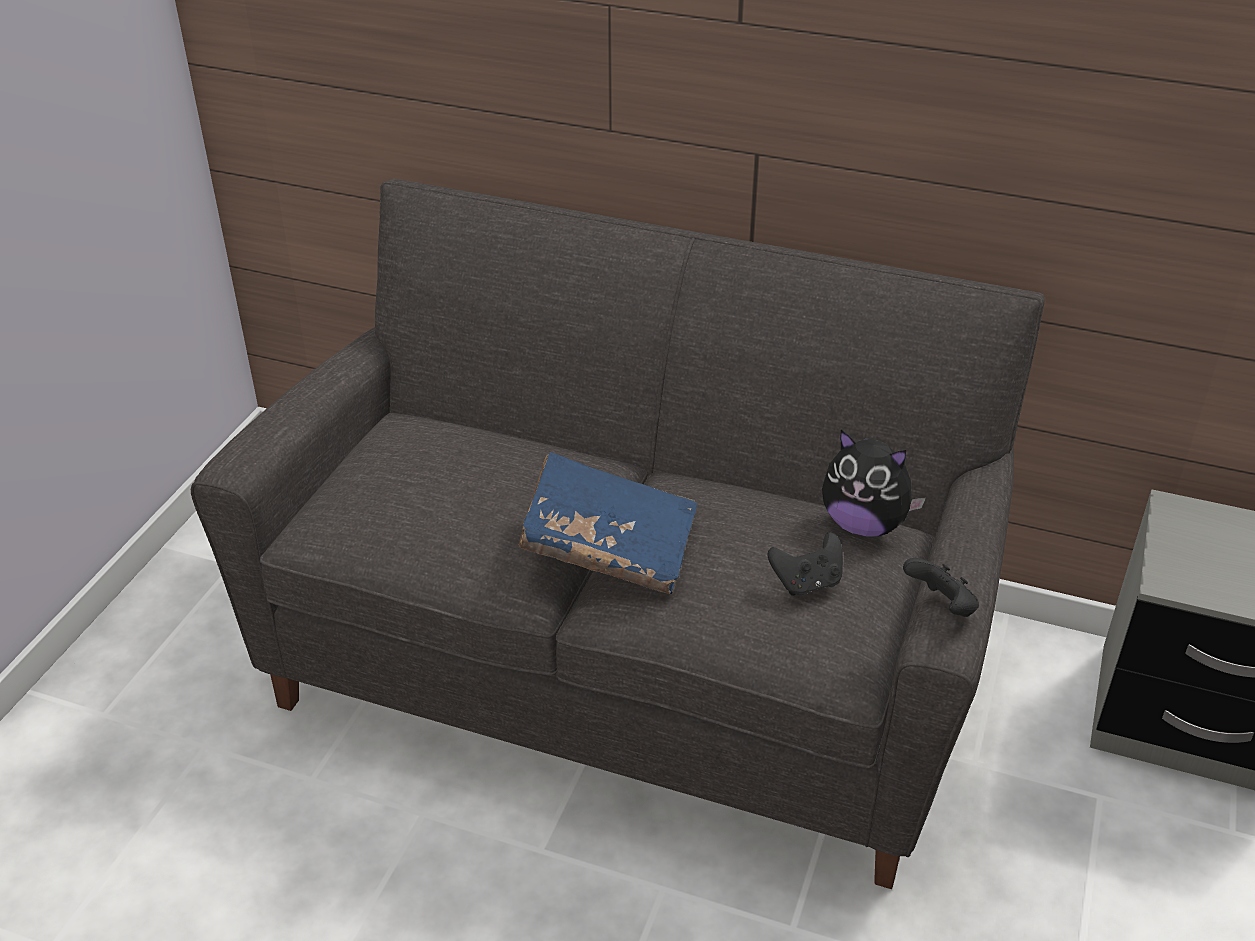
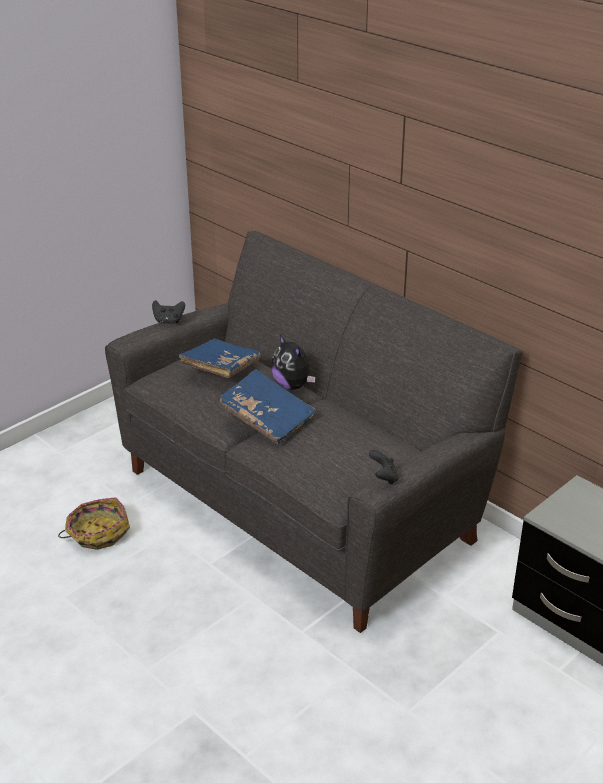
camera: 25 degrees right, 5 degrees down
(283, 864) = (97, 533): none -> basket
(446, 468) = (220, 369): none -> blue book
(807, 583) = (344, 457): black game controller -> black game controller (168, 320)
(864, 524) = (396, 444): plush toy -> plush toy (292, 385)

